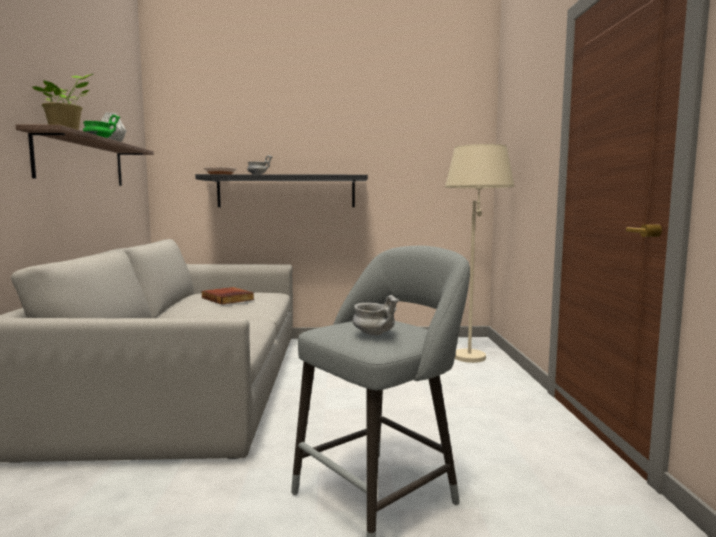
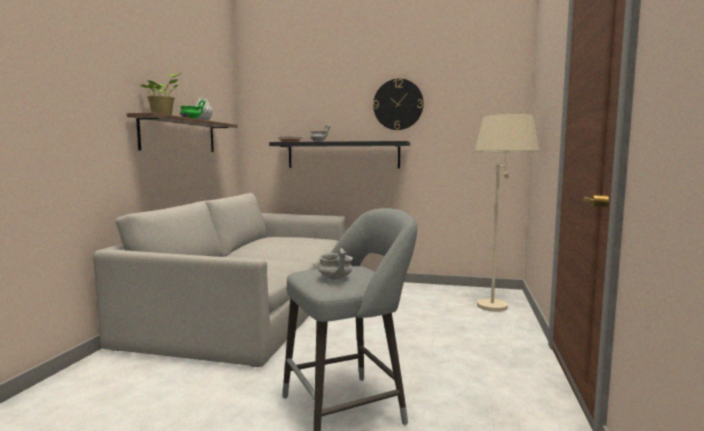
camera: 15 degrees right, 0 degrees up
(229, 298) = (287, 242): book -> none
(351, 133) = (398, 104): none -> wall clock

